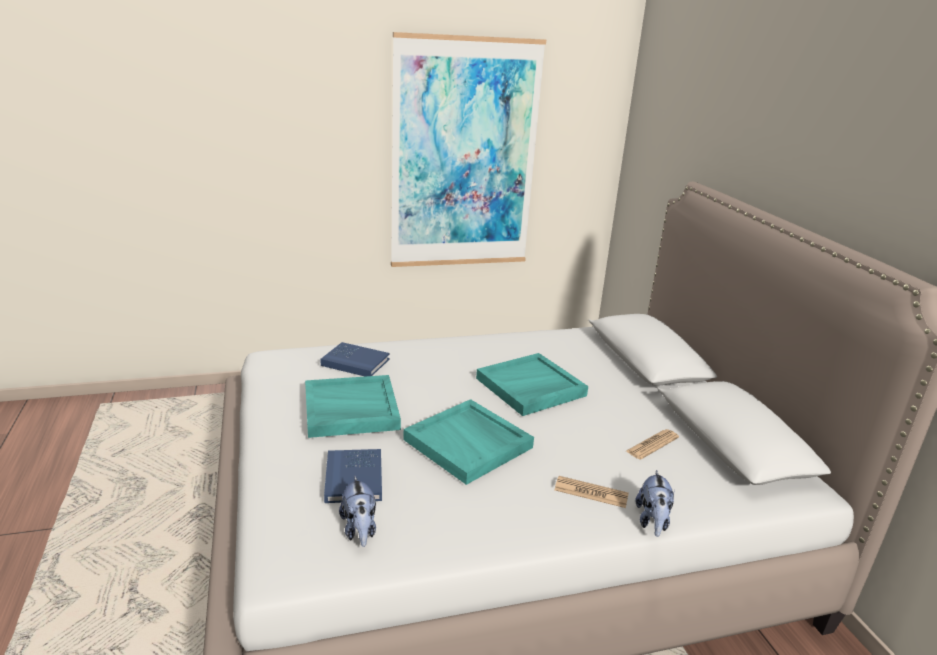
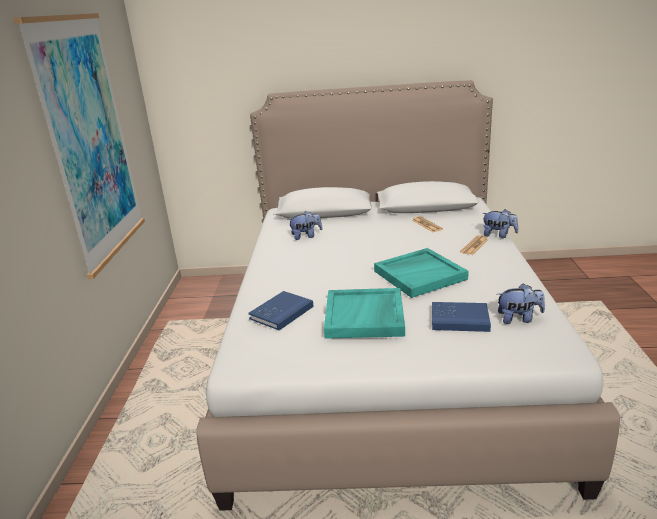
camera: 70 degrees left, 0 degrees up
(530, 387) = (350, 248): turquoise tray -> none
(557, 355) = (306, 236): none -> plush toy

